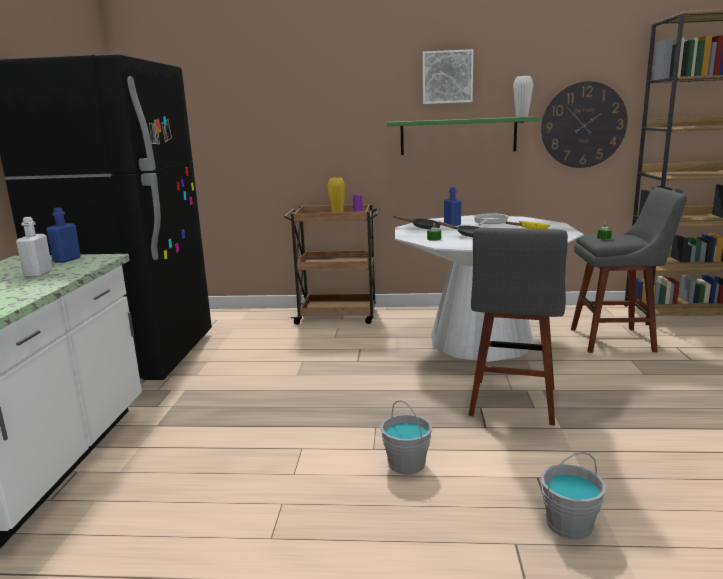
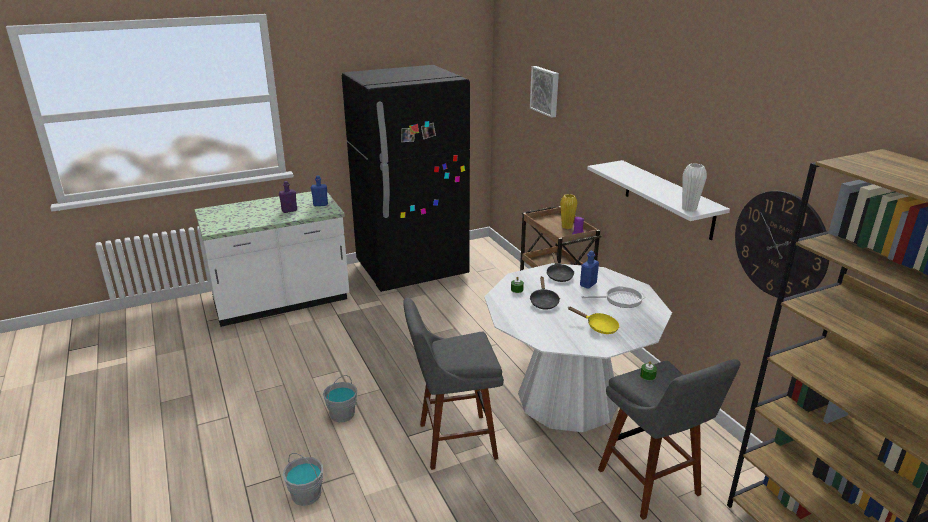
camera: 60 degrees right, 10 degrees up
(38, 274) = (289, 210): white bottle -> purple bottle
(447, 77) = (668, 135): picture -> picture (545, 91)
(458, 136) = (668, 199): green shelf -> white shelf

